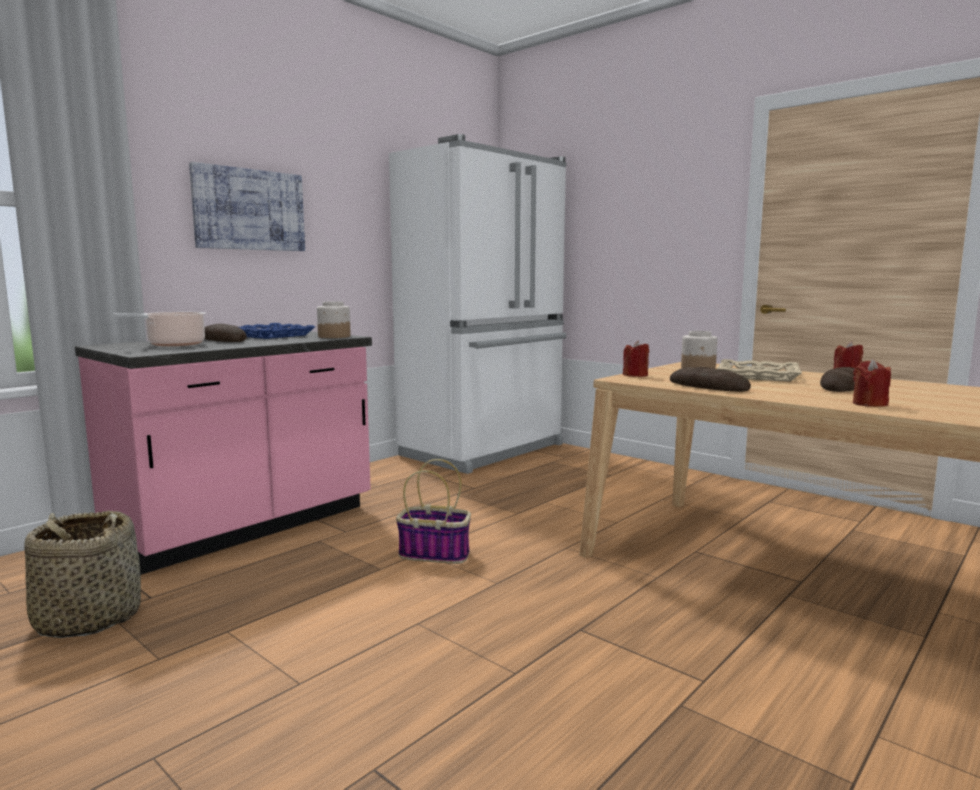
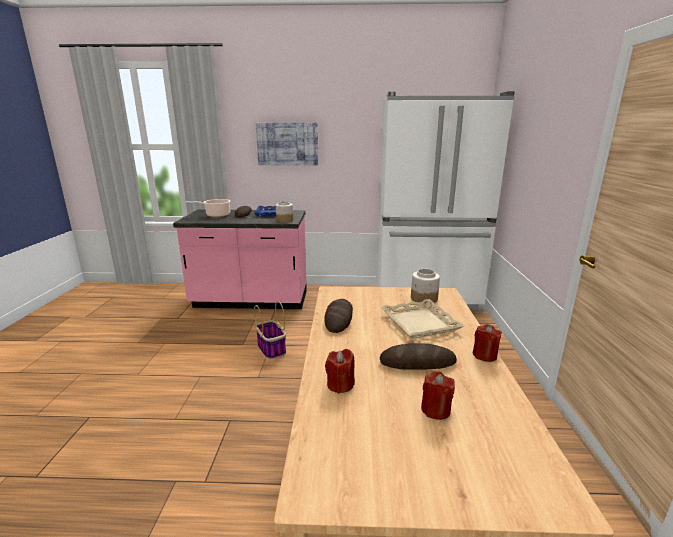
camera: 50 degrees right, 10 degrees up
(88, 618) = (155, 318): basket -> none
(635, 375) = (353, 291): red candle -> red candle (435, 410)

